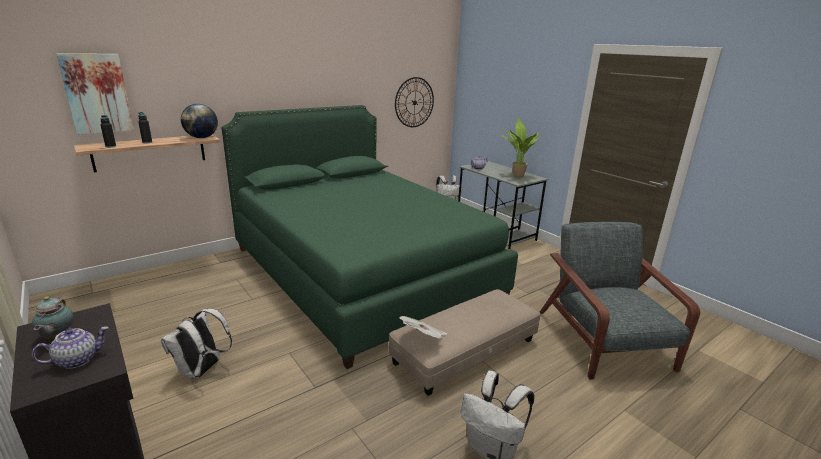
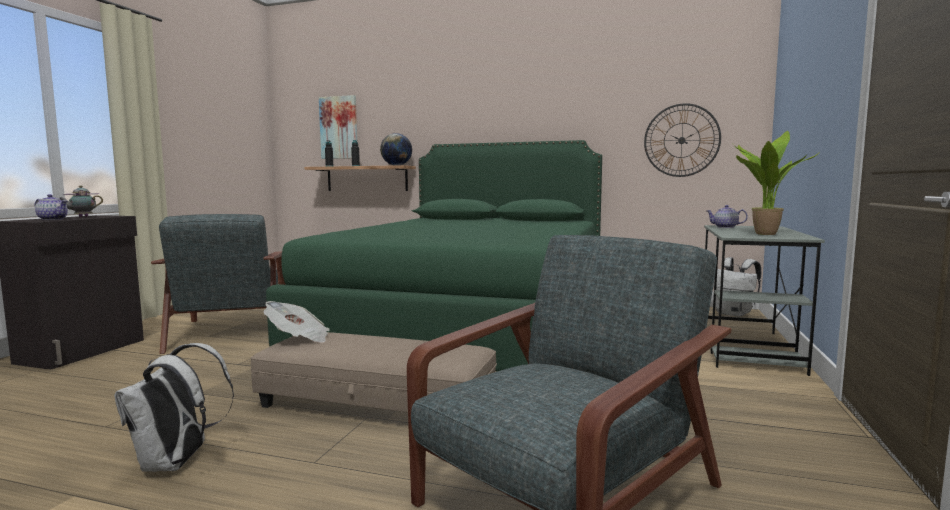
camera: 55 degrees right, 15 degrees down
(202, 371) = (231, 331): white backpack -> grey armchair

